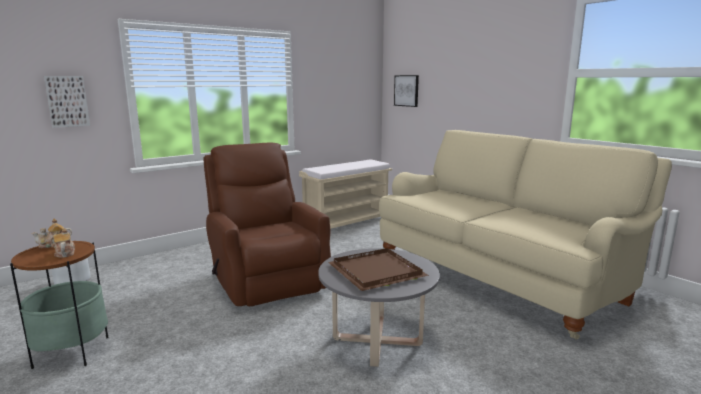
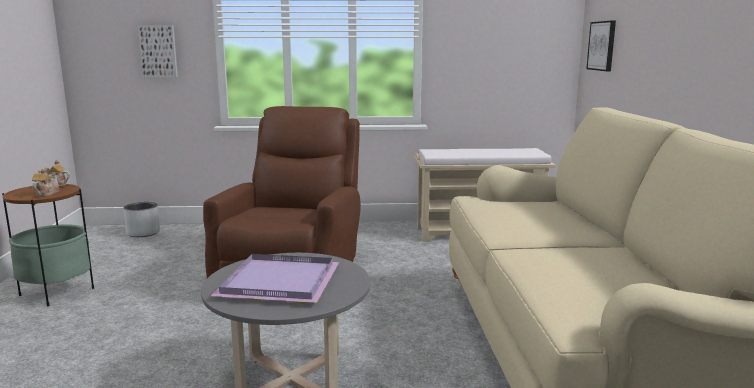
camera: 35 degrees right, 0 degrees up
(378, 272) = (281, 283): brown tray -> purple tray

